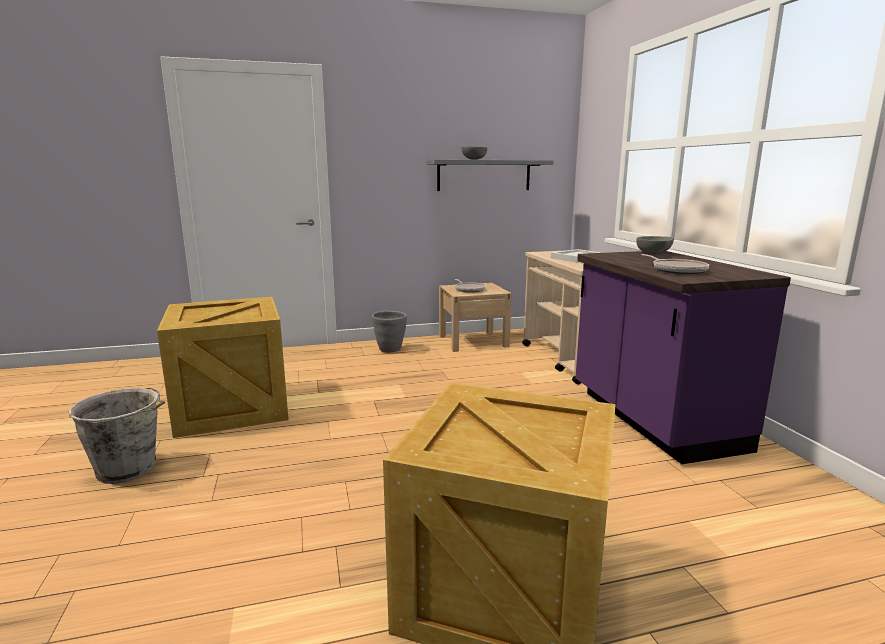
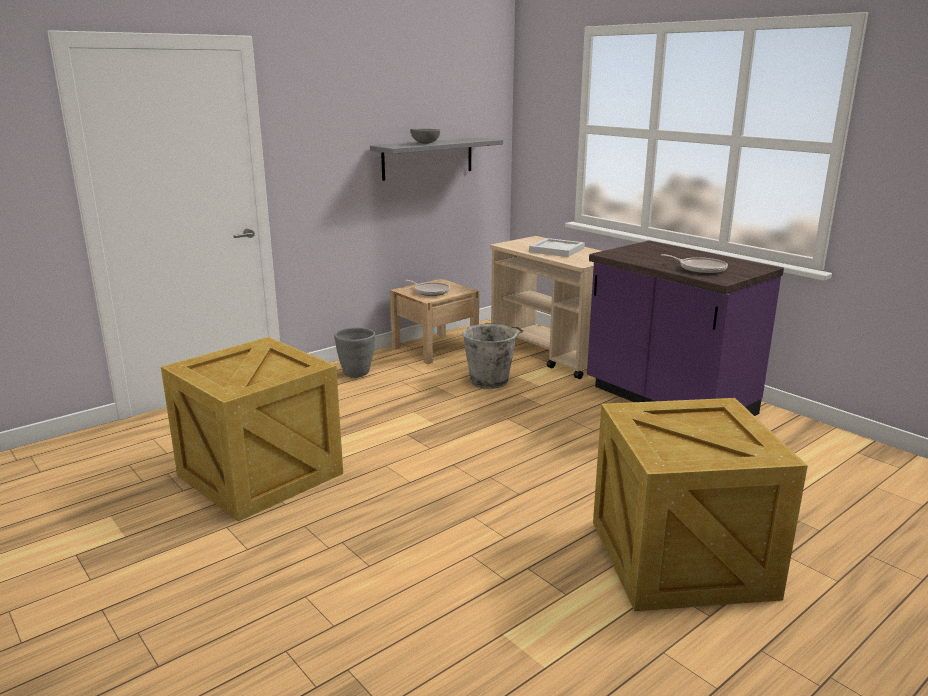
camera: 25 degrees left, 5 degrees up
(129, 470) = (238, 563): grey bucket -> grey bucket (491, 381)
(654, 254) = (652, 247): grey bowl -> none

